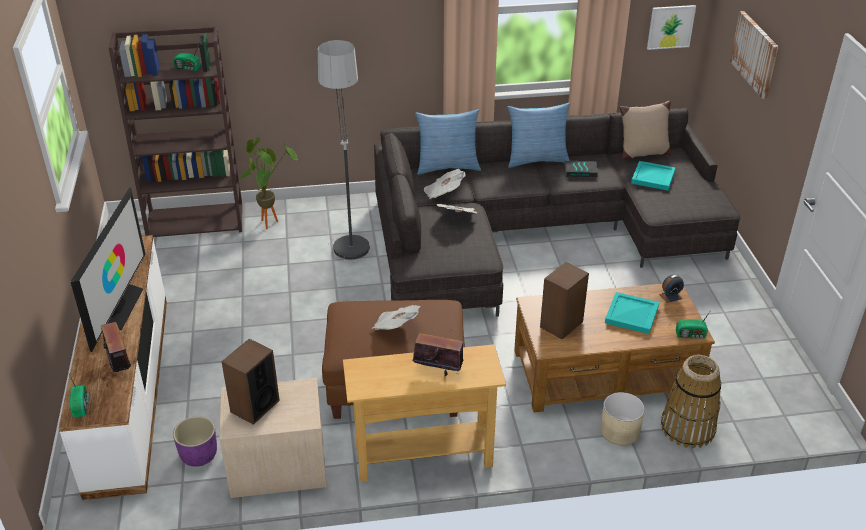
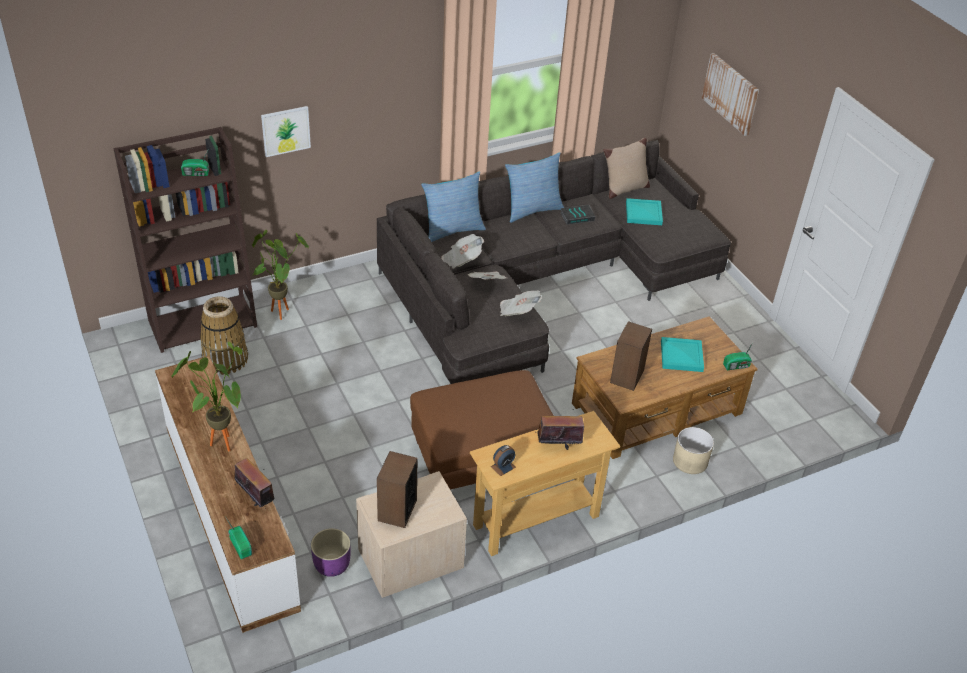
camera: 20 degrees left, 5 degrees up
(119, 308) = (221, 440): television -> potted plant
(347, 232) = (364, 310): floor lamp -> none
(396, 327) = (487, 407): newspaper -> newspaper (518, 311)
(670, 27) = (637, 67): picture -> picture (285, 131)
(670, 296) = (706, 332): alarm clock -> alarm clock (503, 467)
(687, 428) = (743, 447): basket -> basket (225, 359)

